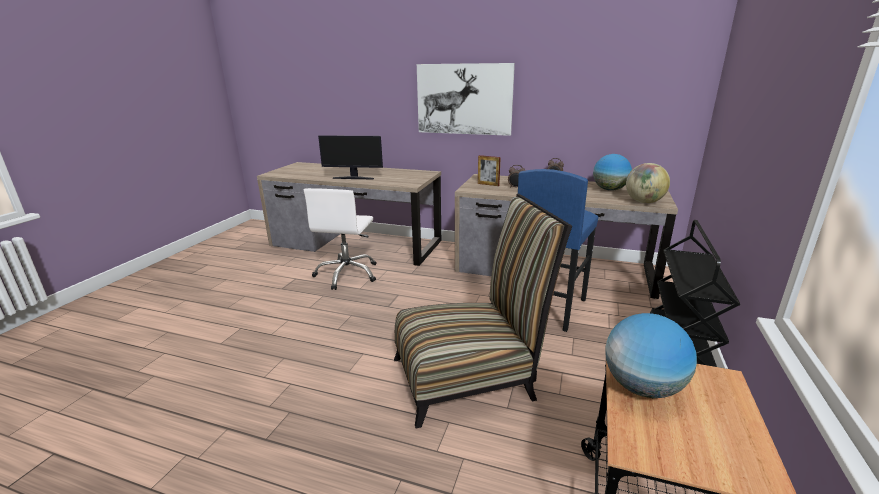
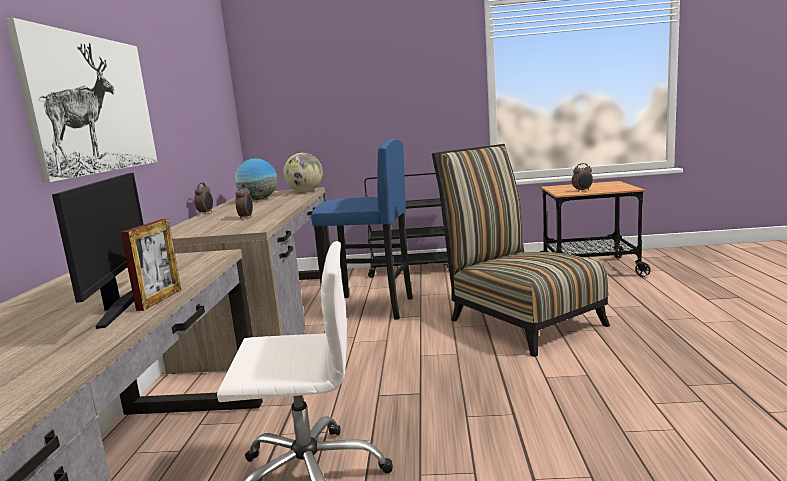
camera: 105 degrees left, 10 degrees down
(488, 184) = (224, 226): picture frame -> picture frame (159, 299)
(642, 387) = (582, 191): globe -> alarm clock

